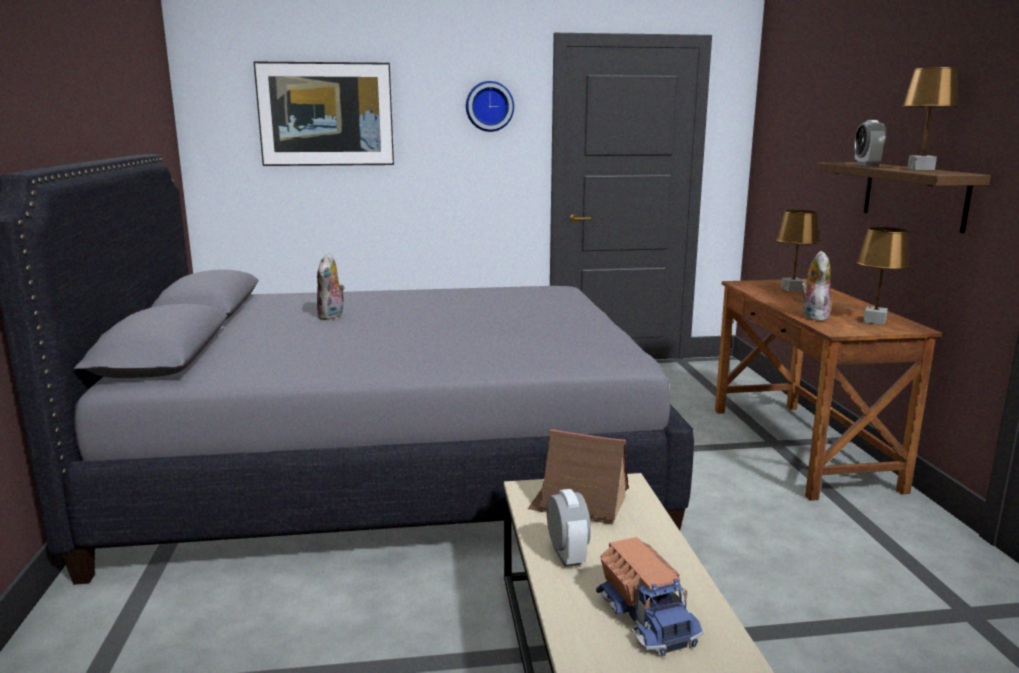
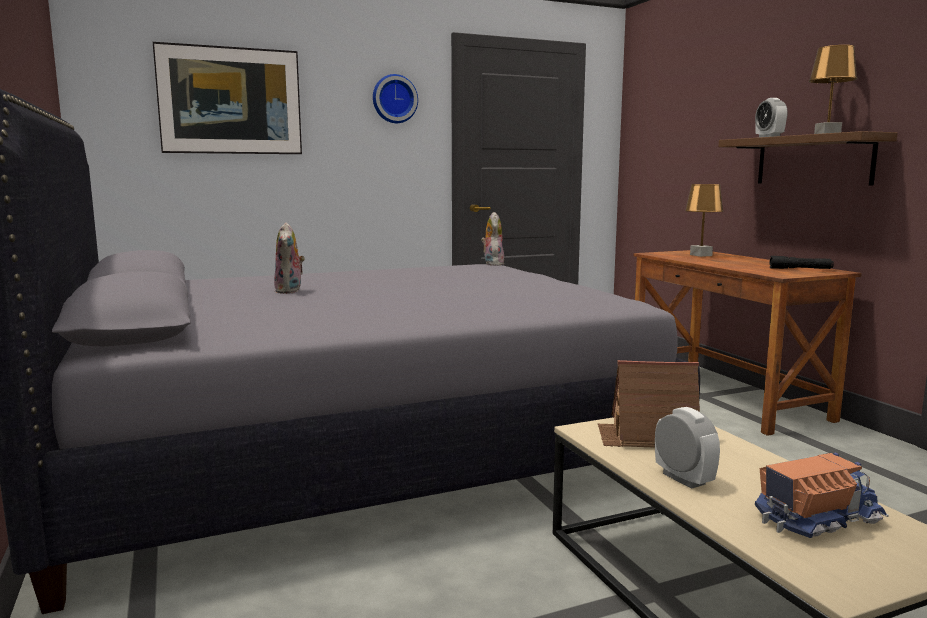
camera: 15 degrees left, 5 degrees down
(648, 617) = (816, 519): toy truck -> toy truck turned 75 degrees counterclockwise
(812, 316) = (747, 268): plush toy -> plush toy (492, 264)
(875, 321) = (800, 269): brown table lamp -> black flashlight

